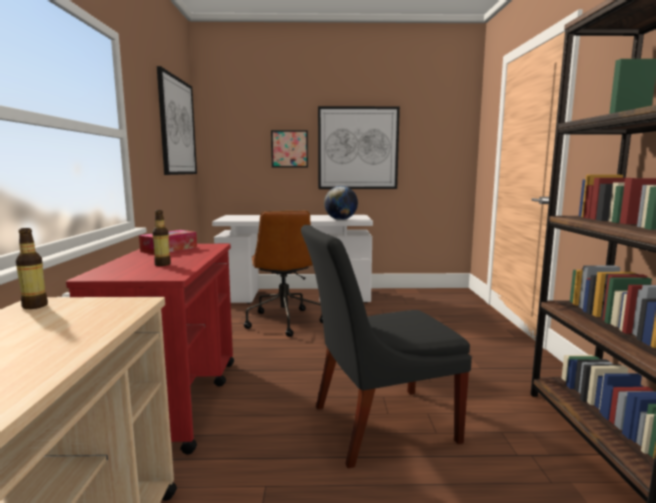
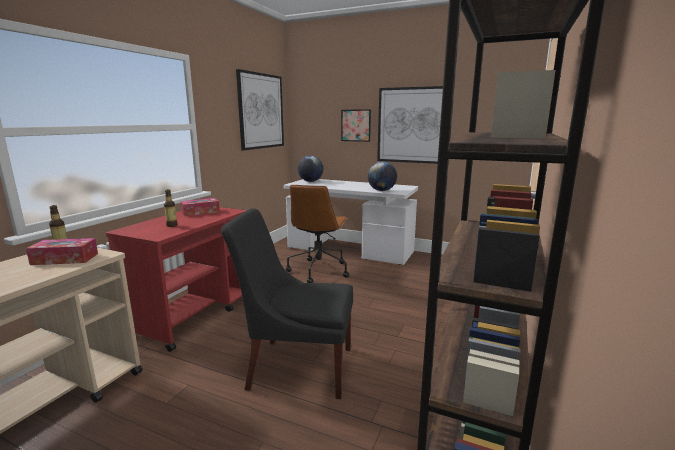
camera: 25 degrees right, 5 degrees up
(76, 315) = (65, 259): none -> tissue box
(239, 217) = (310, 181): none -> globe

